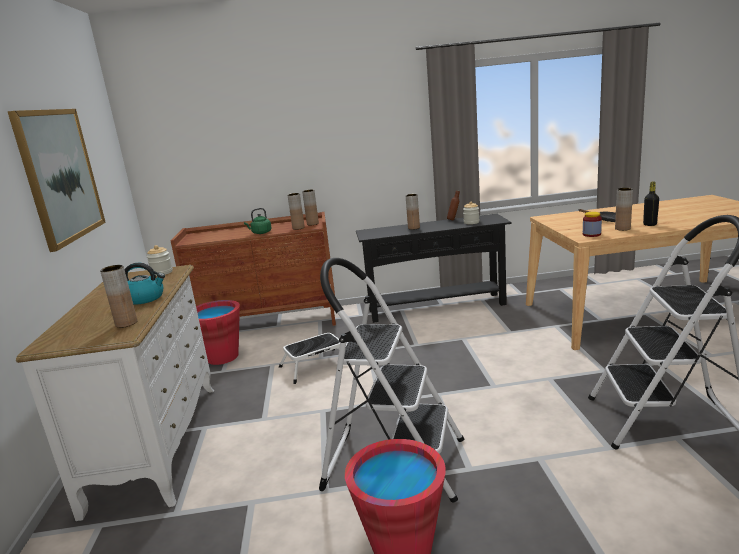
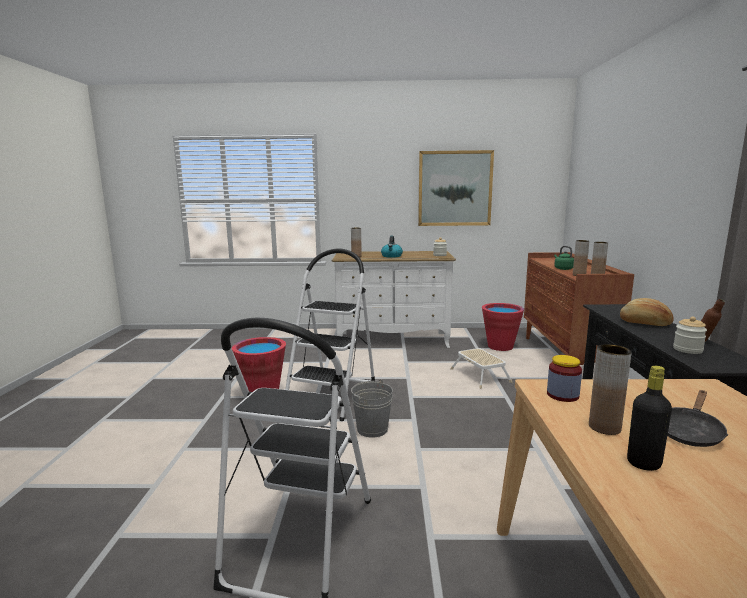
camera: 95 degrees right, 5 degrees down
(315, 365) = (480, 375): black step ladder -> beige step ladder
(414, 228) = (645, 323): brown vase -> bread
(470, 416) = (372, 429): none -> grey bucket

